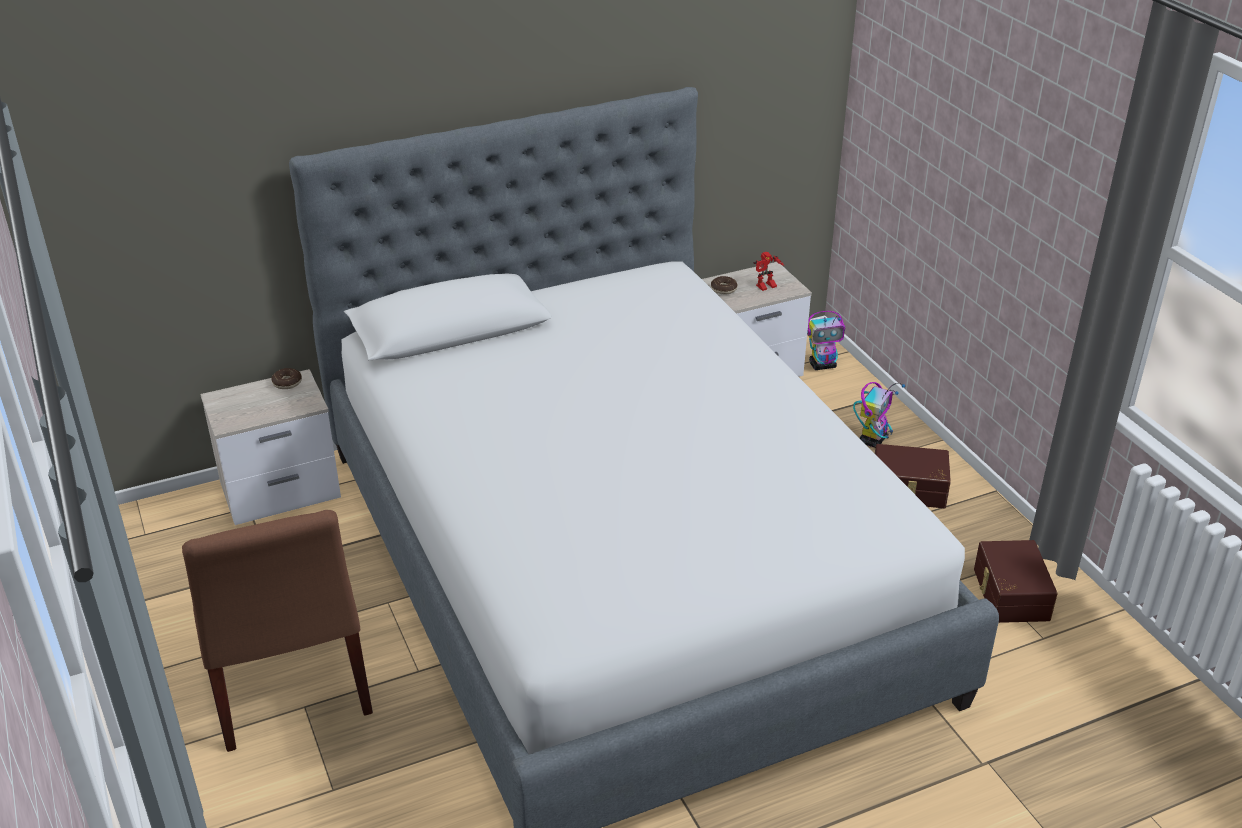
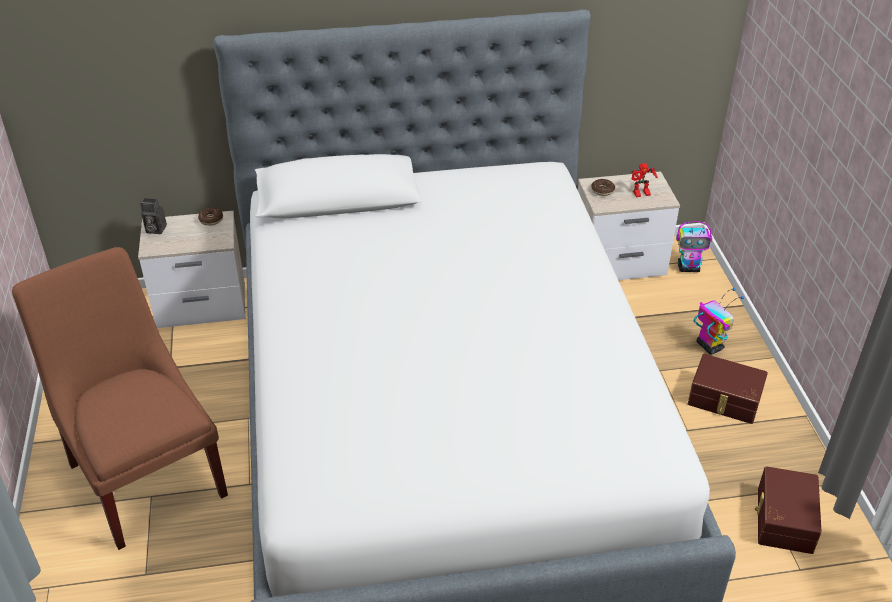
camera: 15 degrees right, 5 degrees up
(221, 403) = (154, 229): none -> camera
(288, 683) = (146, 473): brown chair -> brown chair turned 150 degrees clockwise
(873, 439) = (709, 346): toy robot -> toy robot turned 75 degrees counterclockwise

